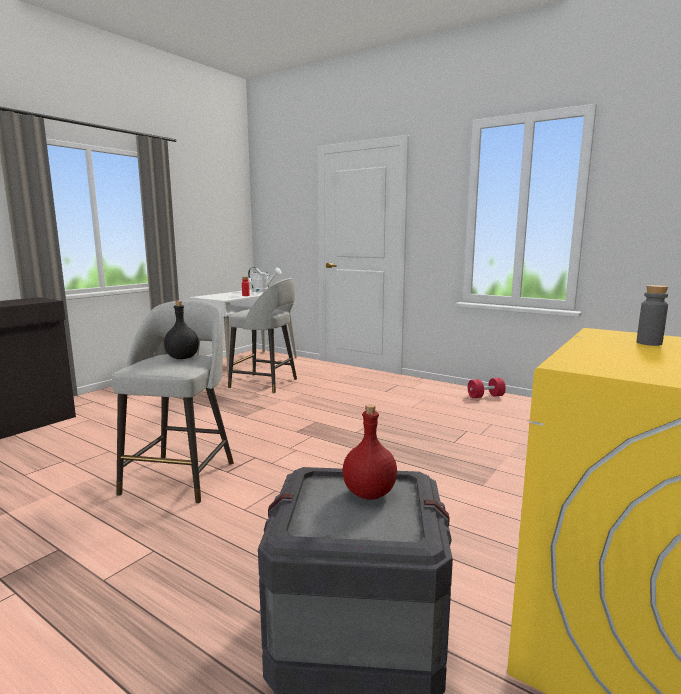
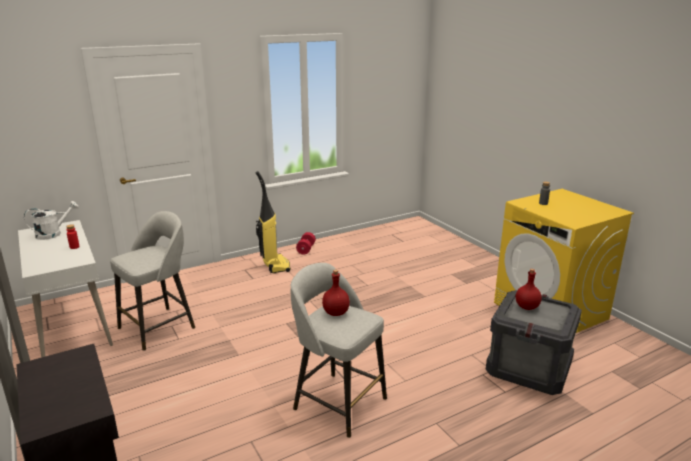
camera: 65 degrees left, 10 degrees up
(183, 358) = (336, 312): black bottle -> red bottle
(426, 392) = (275, 265): none -> vacuum cleaner

